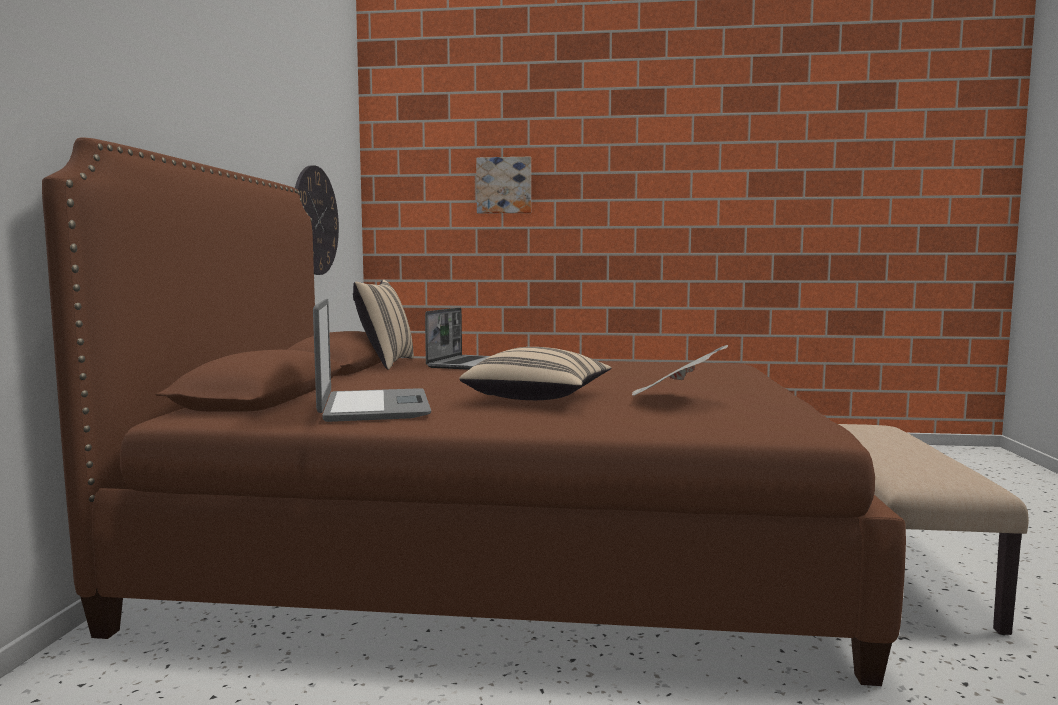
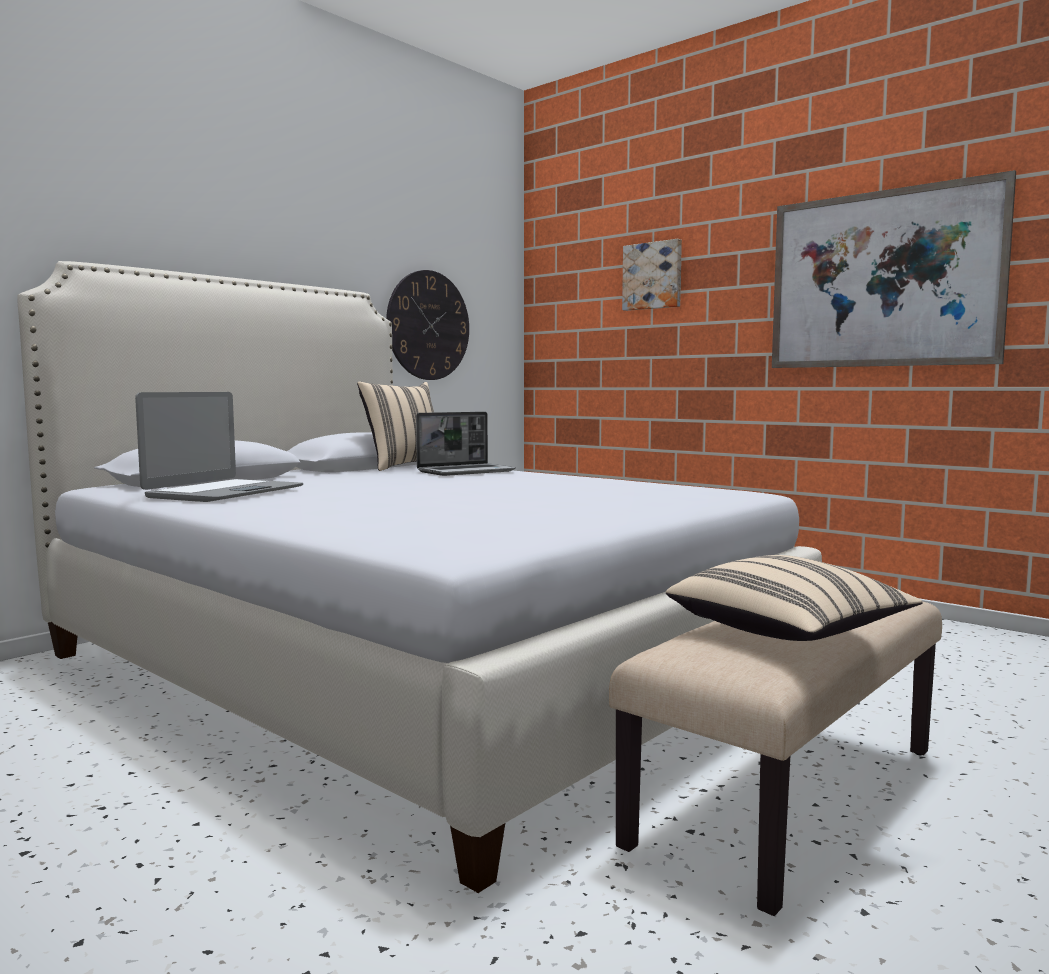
camera: 35 degrees right, 0 degrees up
(500, 551) = (409, 668): brown bed -> white bed
(538, 398) = (365, 499): beige pillow -> beige pillow (788, 633)
(674, 398) = (459, 510): newspaper -> none
(696, 202) = (882, 279): none -> picture

